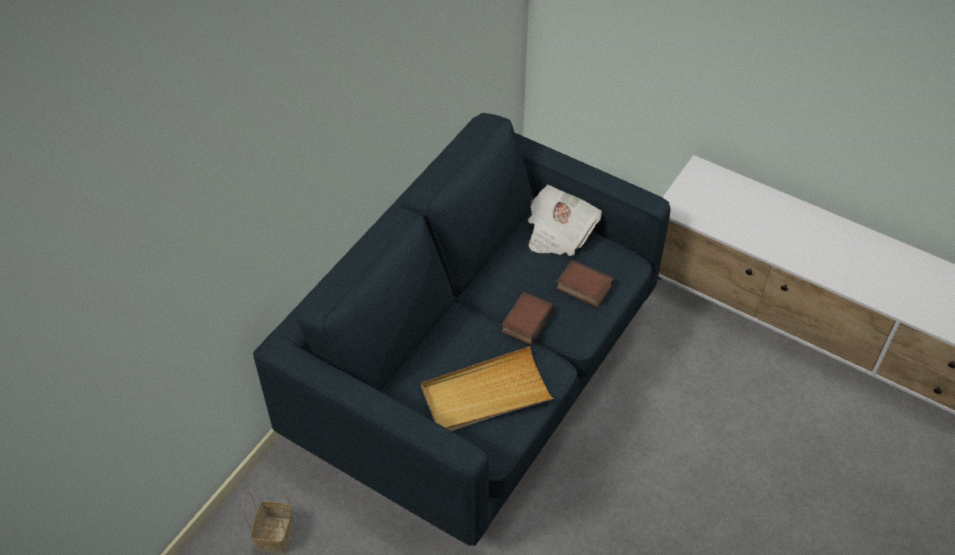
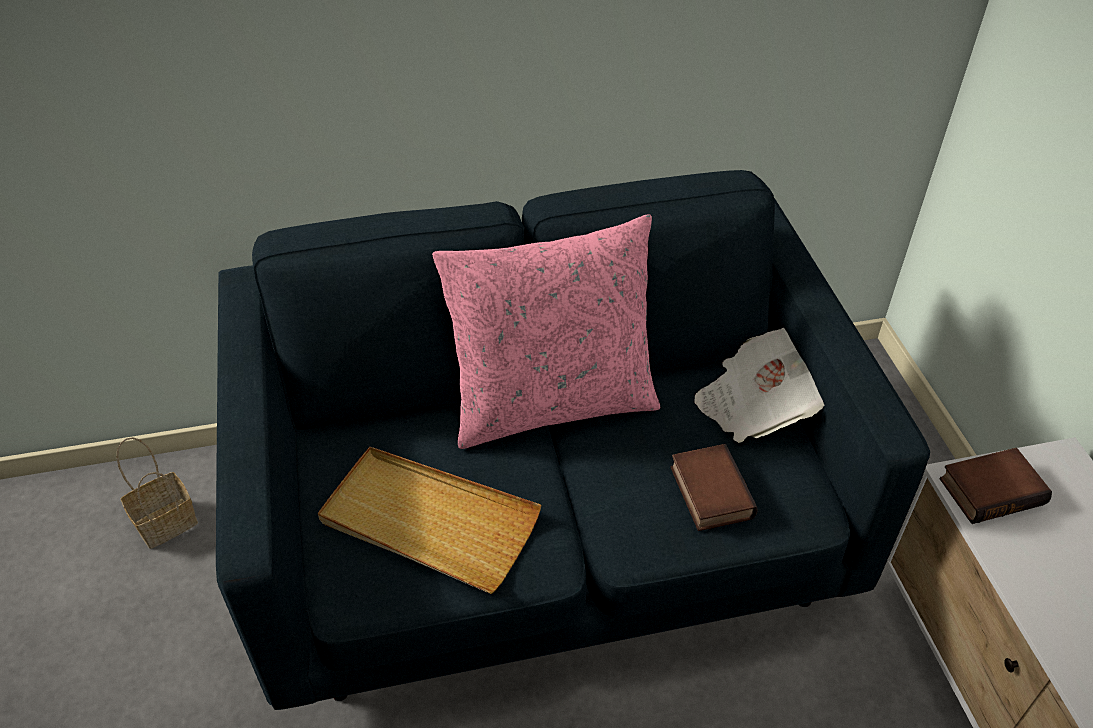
camera: 45 degrees right, 5 degrees down
(470, 299) = (552, 403): none -> pink pillow
(526, 321) = (585, 476): book -> book (991, 489)

